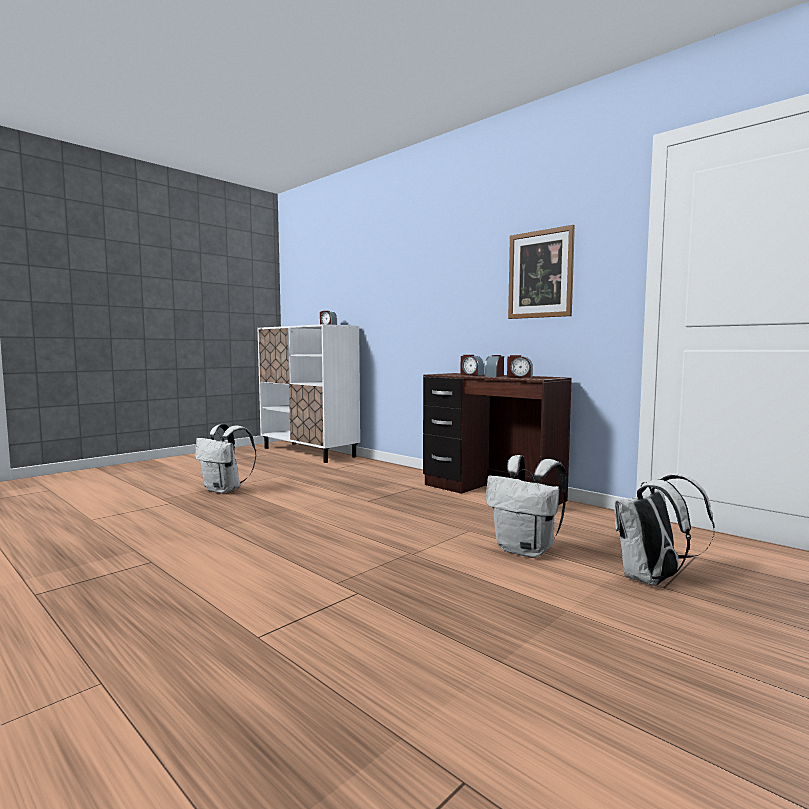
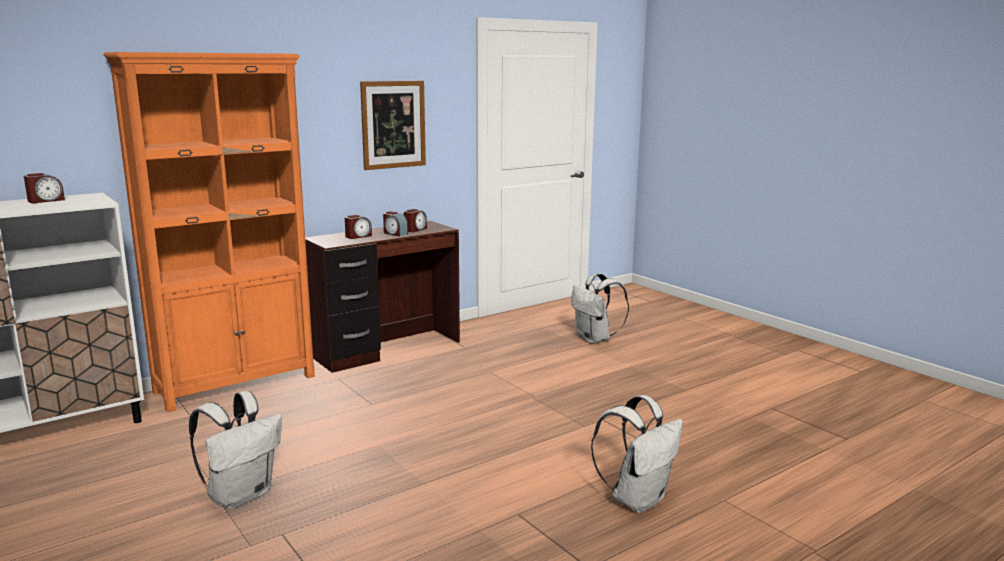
camera: 80 degrees left, 10 degrees up
(389, 469) = (237, 383): none -> orange bookcase
(526, 550) = (540, 360): white backpack -> white backpack (637, 499)

